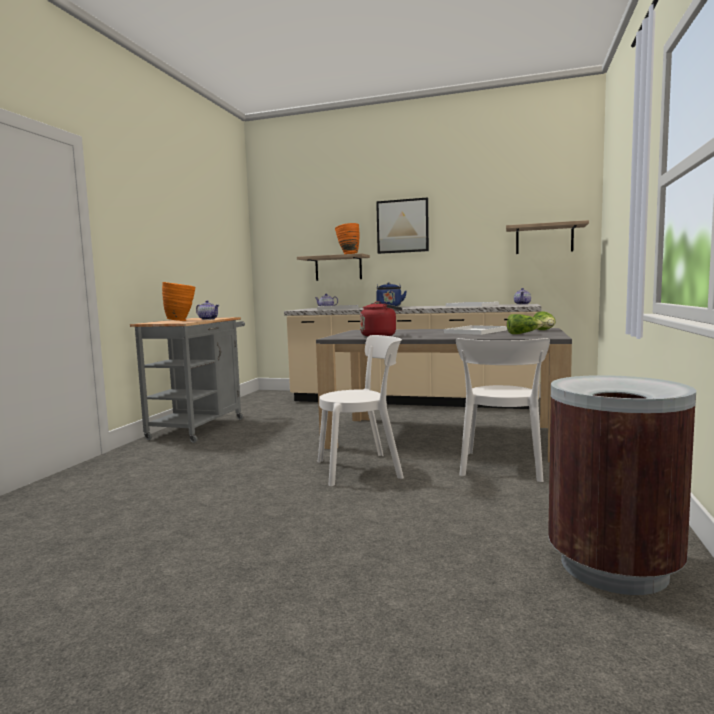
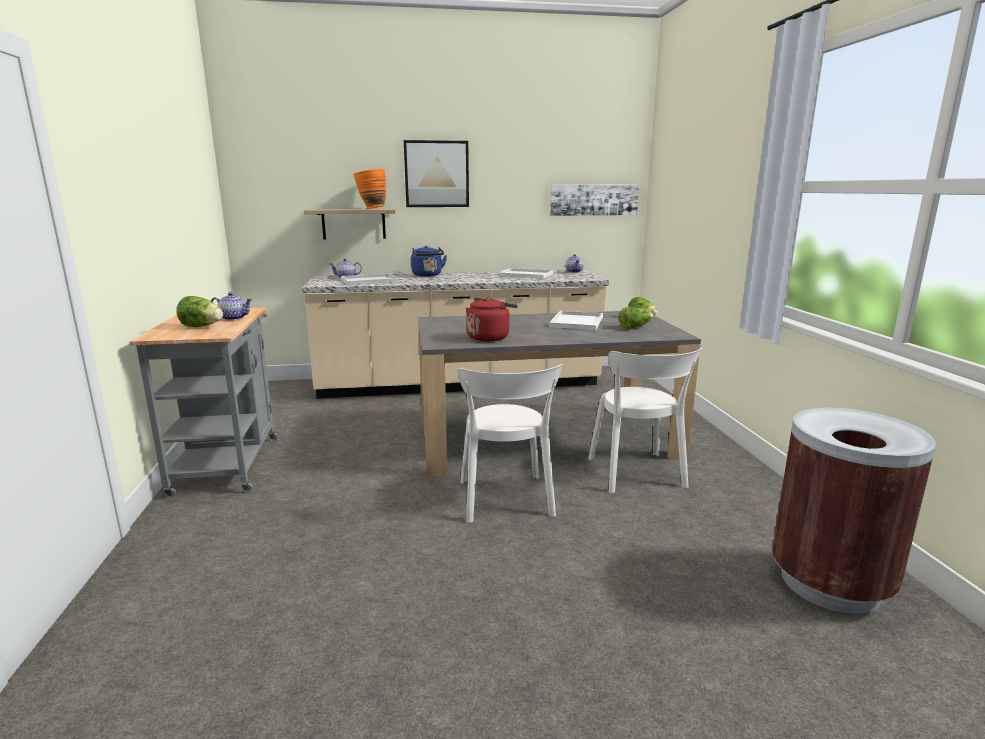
camera: 25 degrees left, 10 degrees up
(181, 321) = (202, 327): orange vase -> lettuce
(363, 468) = (506, 500): white chair -> white chair turned 120 degrees clockwise
(544, 239) = (593, 199): shelf -> picture

